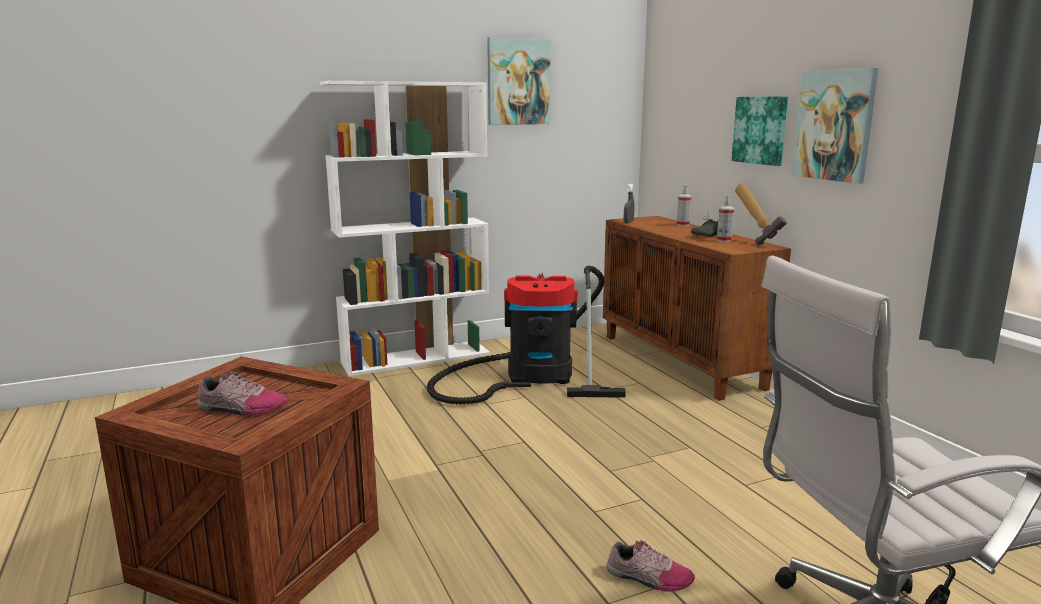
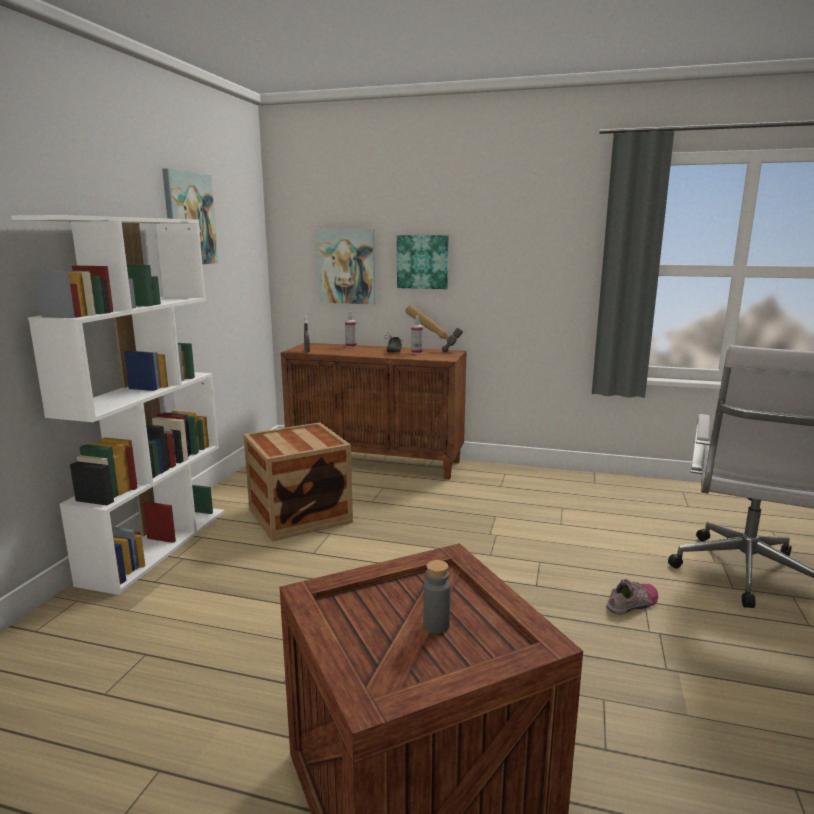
camera: 50 degrees left, 0 degrees up
(241, 408) = (436, 625): shoe -> grey bottle
(531, 376) = (299, 515): vacuum cleaner -> crate
(834, 125) = (495, 256): picture -> picture (347, 266)

